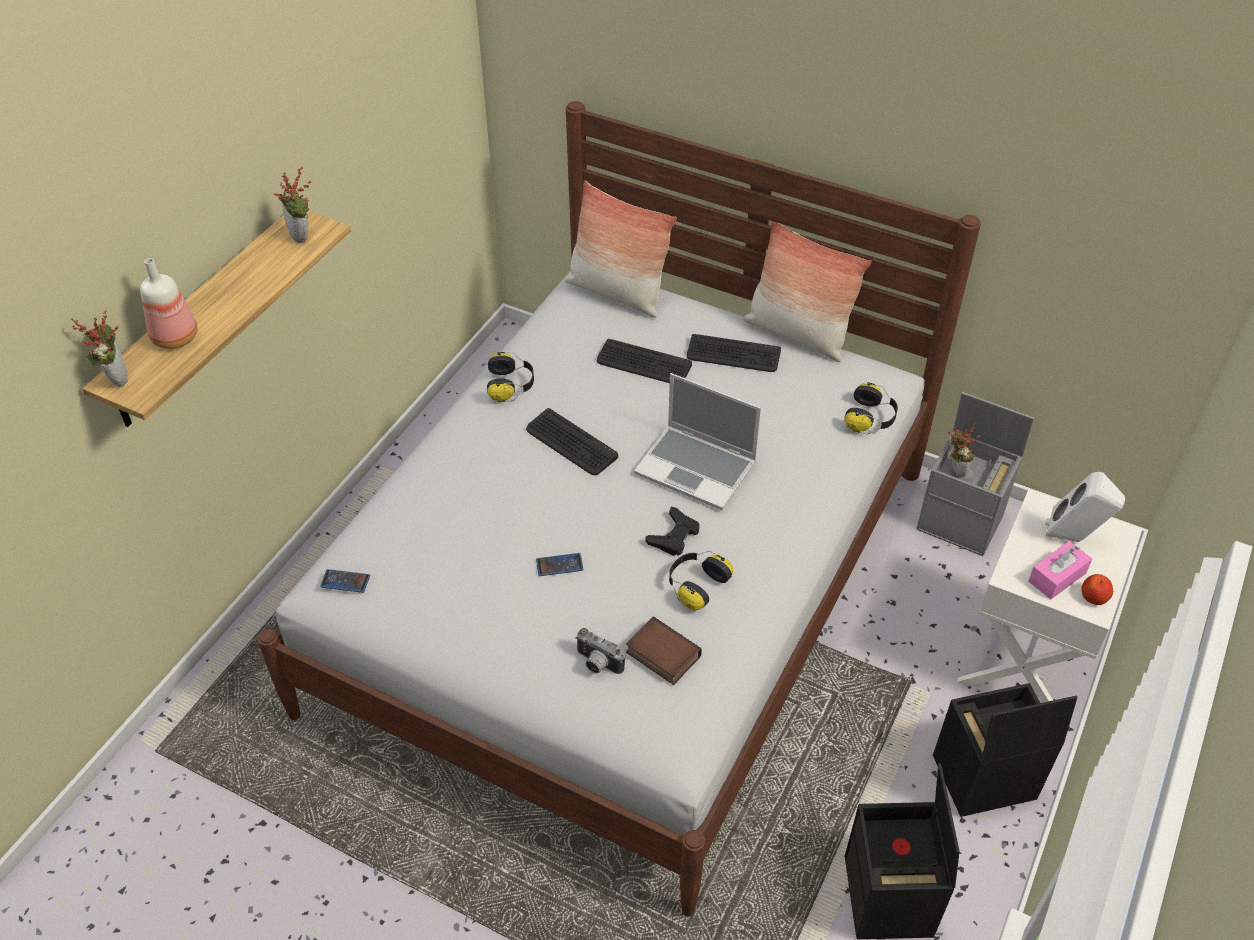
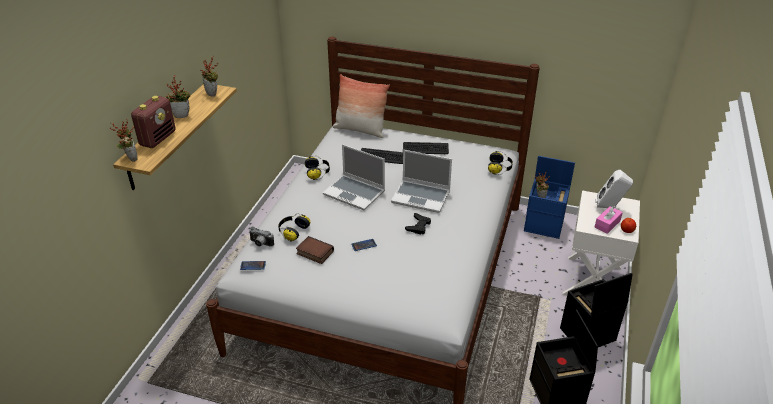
camera: 10 degrees left, 10 degrees down
(175, 336) = (158, 138): bottle -> radio
(233, 284) = (182, 115): none -> potted plant
(571, 443) = (355, 193): keyboard -> laptop
(597, 664) = (395, 285): camera -> camera (260, 244)
(661, 655) = (426, 277): book -> book (314, 253)
(696, 585) = (435, 246): headphones -> headphones (292, 231)
(798, 334) = (454, 138): pillow -> none
(962, 522) = (544, 225): grey storage box -> blue storage box

